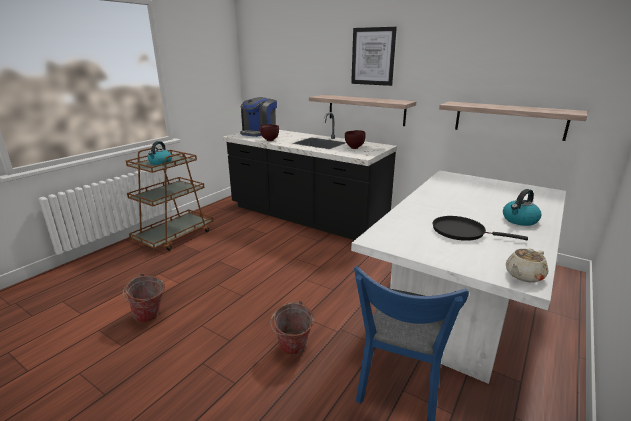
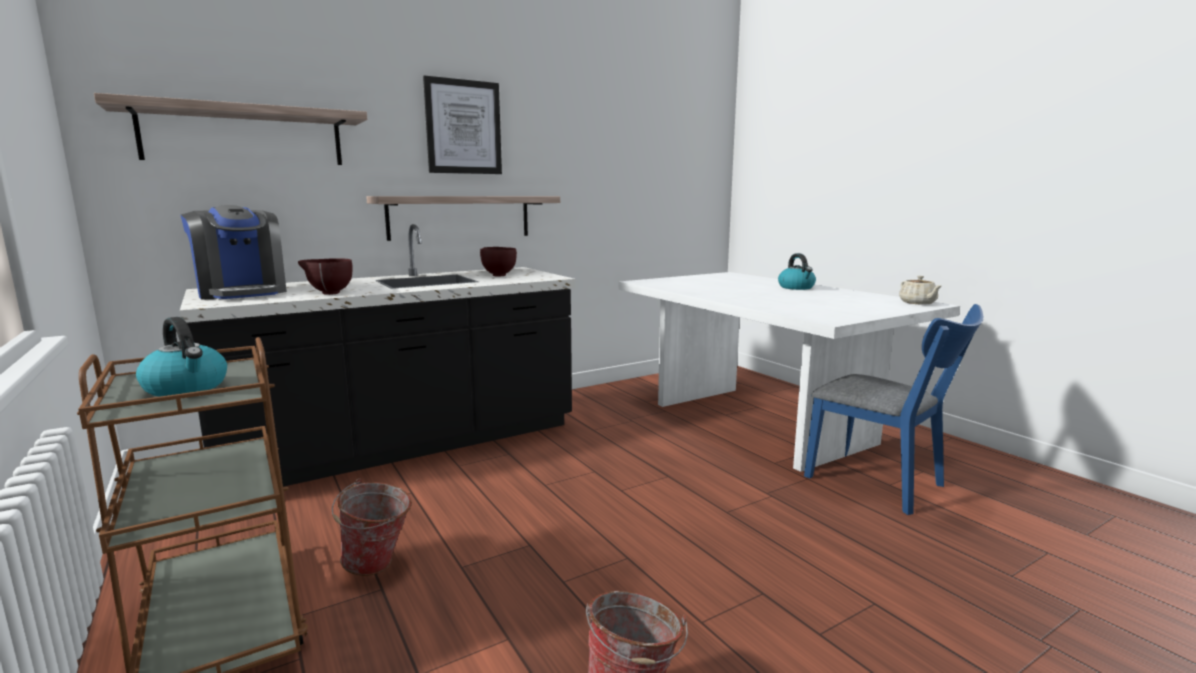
camera: 65 degrees left, 10 degrees down
(292, 351) = (806, 537): bucket -> bucket (377, 567)
(462, 232) = (818, 300): black frying pan -> none
(509, 120) = (644, 211): shelf -> shelf (244, 136)

